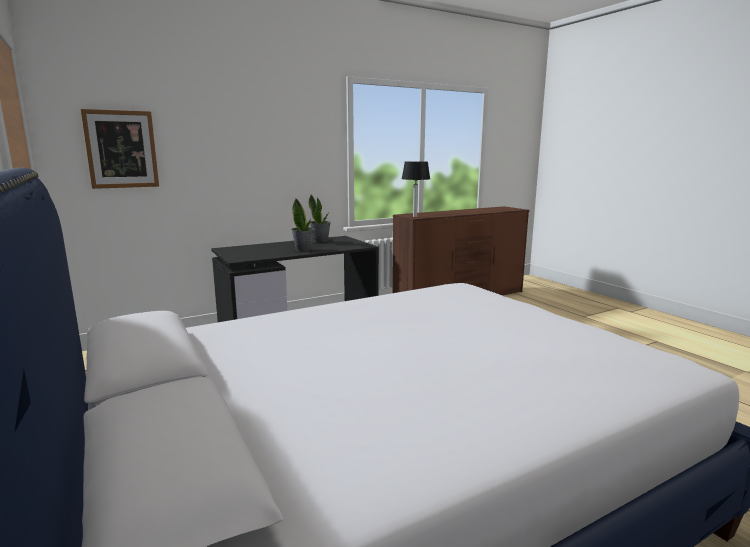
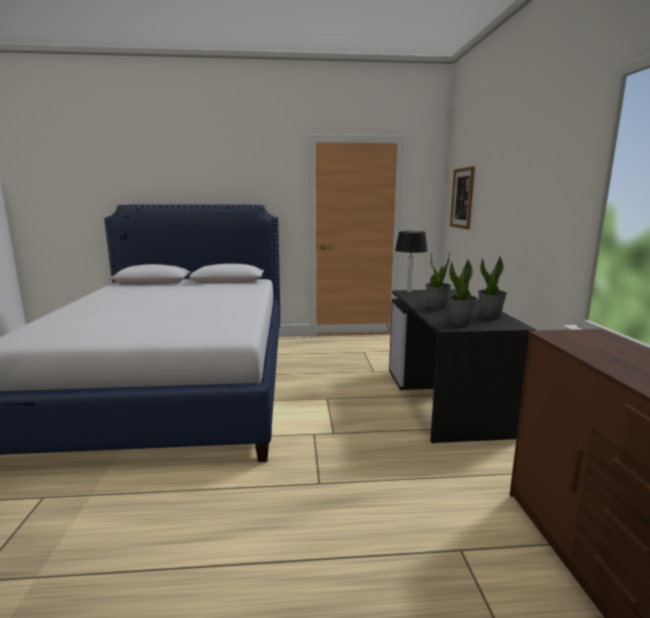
camera: 115 degrees right, 0 degrees up
(349, 244) = (460, 322): none -> potted plant
(414, 217) = (561, 335): table lamp -> table lamp (408, 291)

